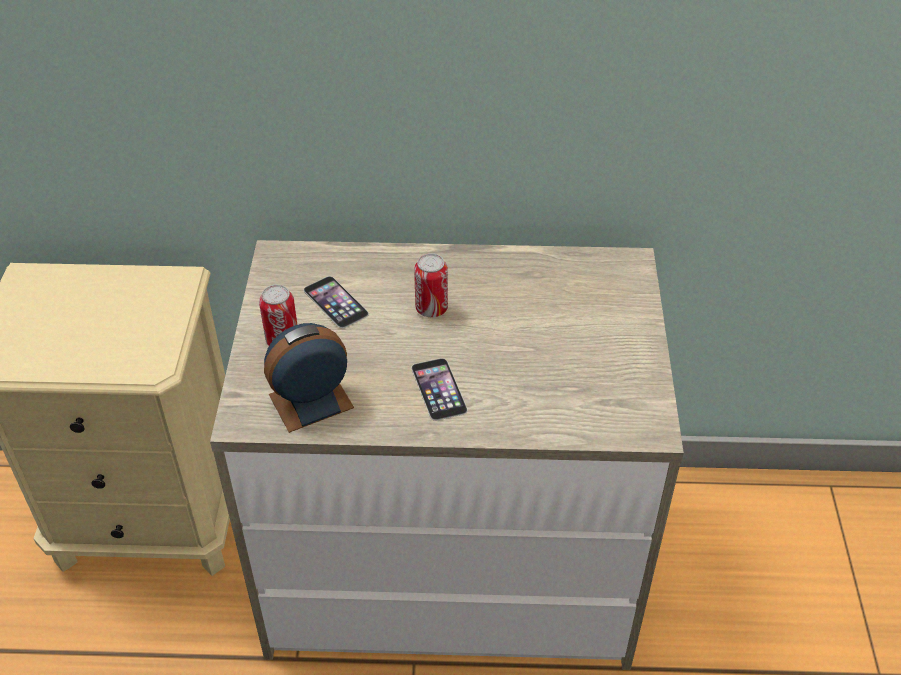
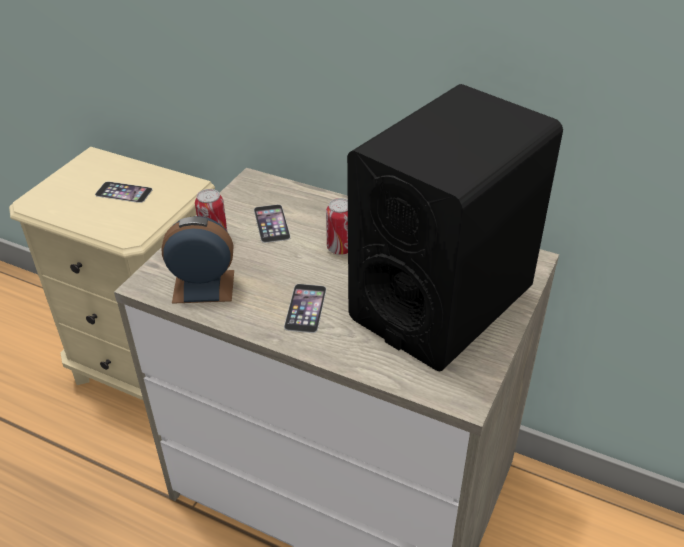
camera: 25 degrees right, 5 degrees down
(103, 312) = (123, 192): none -> phone
(572, 337) = (441, 302): none -> black speaker

